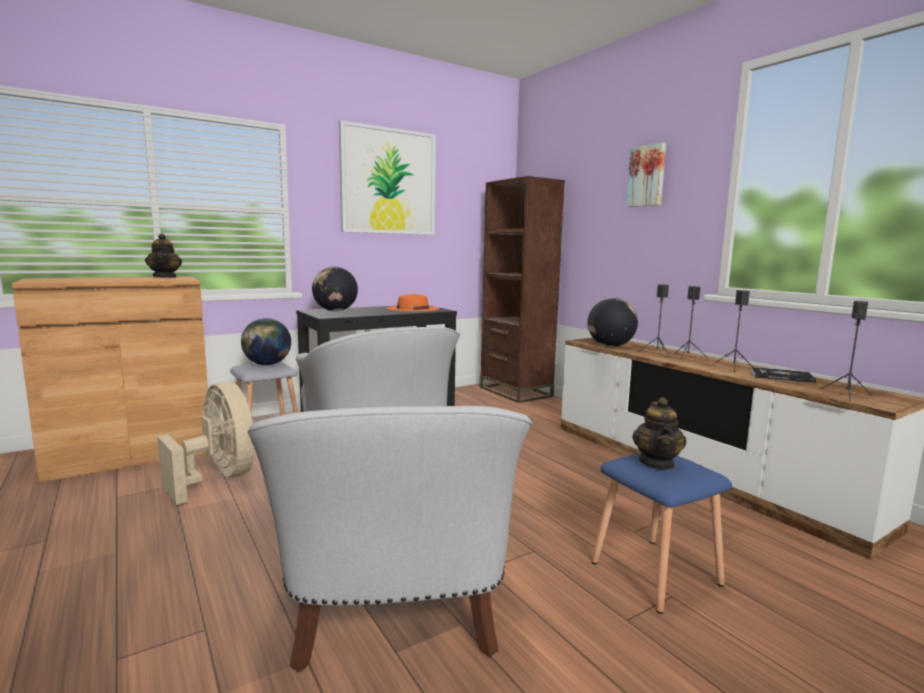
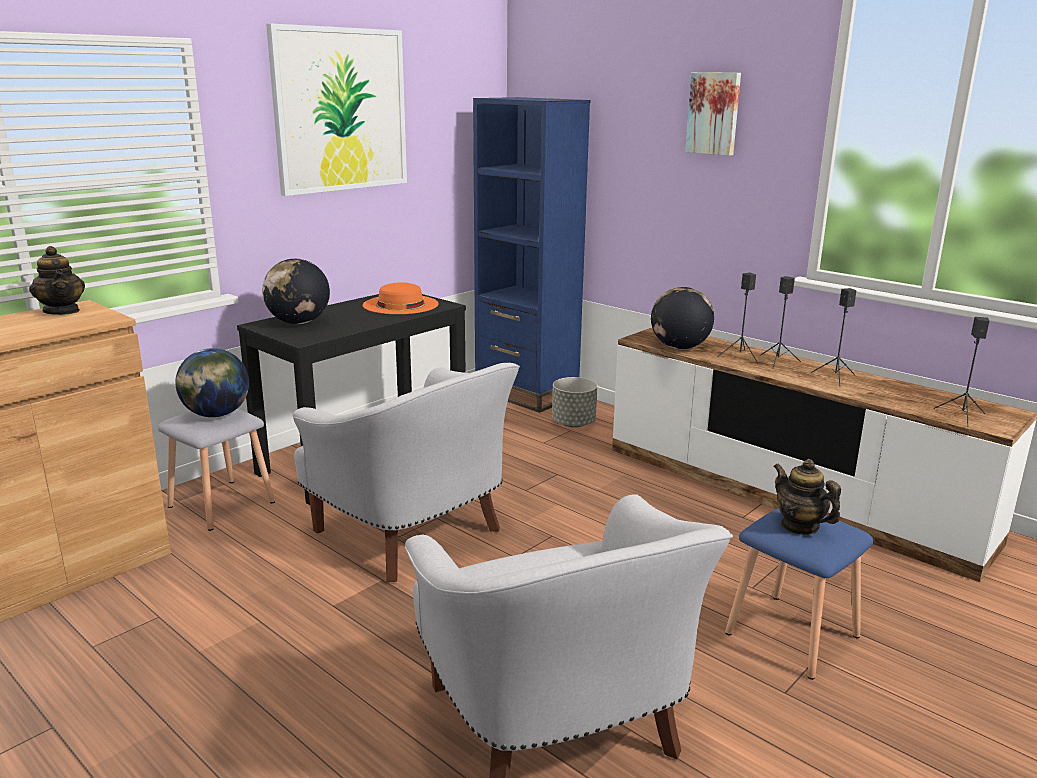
camera: 15 degrees left, 10 degrees up
(219, 478) = (216, 594): beige fan -> none
(515, 392) = (526, 393): brown bookcase -> blue bookcase
(540, 411) = (574, 423): none -> grey planter
(657, 463) = (800, 526): teapot -> teapot turned 150 degrees clockwise
(781, 376) = (889, 389): book -> none

